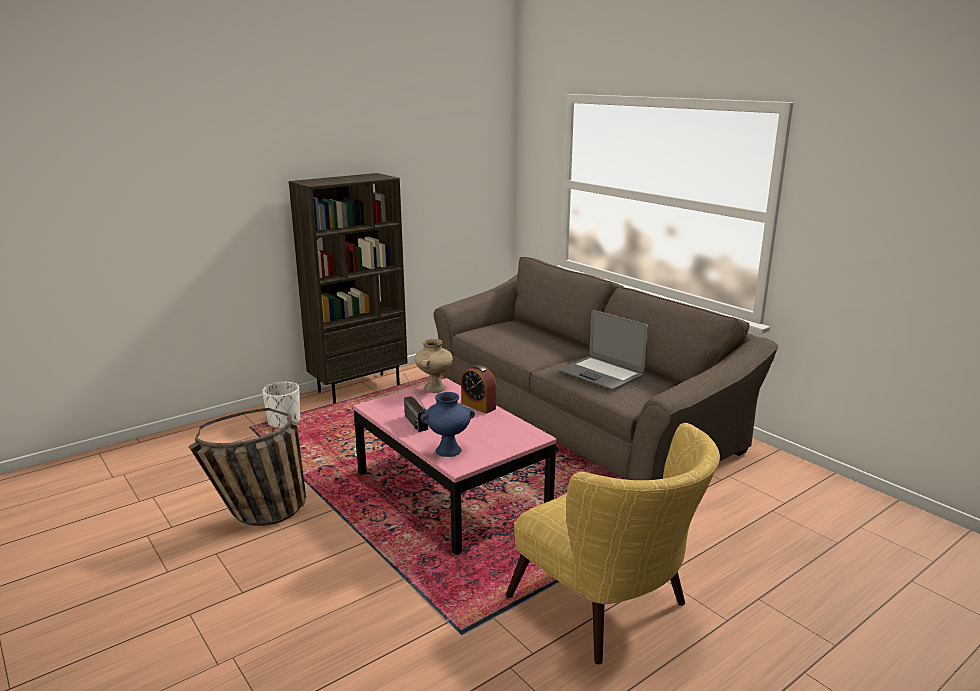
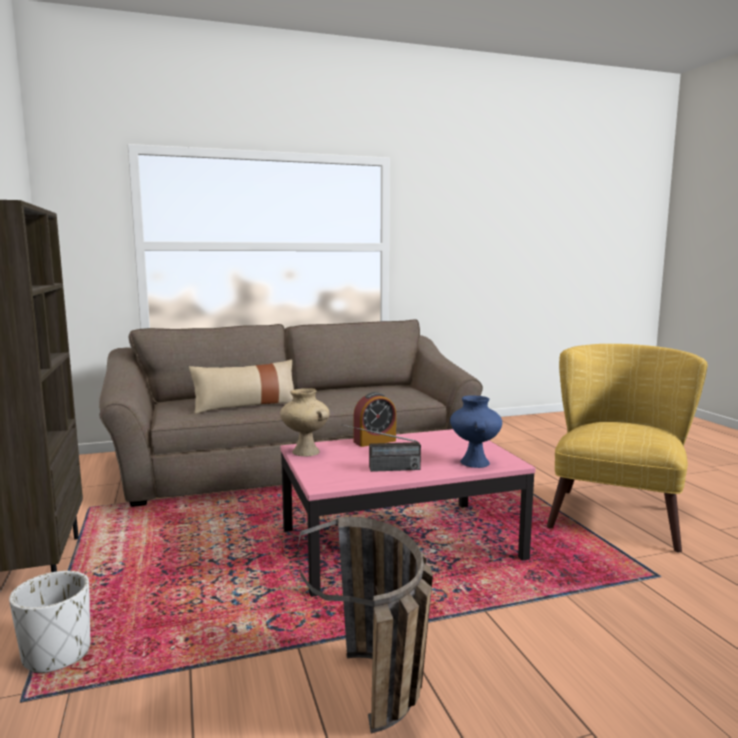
camera: 70 degrees left, 10 degrees down
(524, 344) = (246, 406): none -> beige pillow
(601, 374) = (357, 395): laptop -> none
(609, 611) = (617, 512): yellow armchair -> yellow armchair turned 45 degrees counterclockwise

